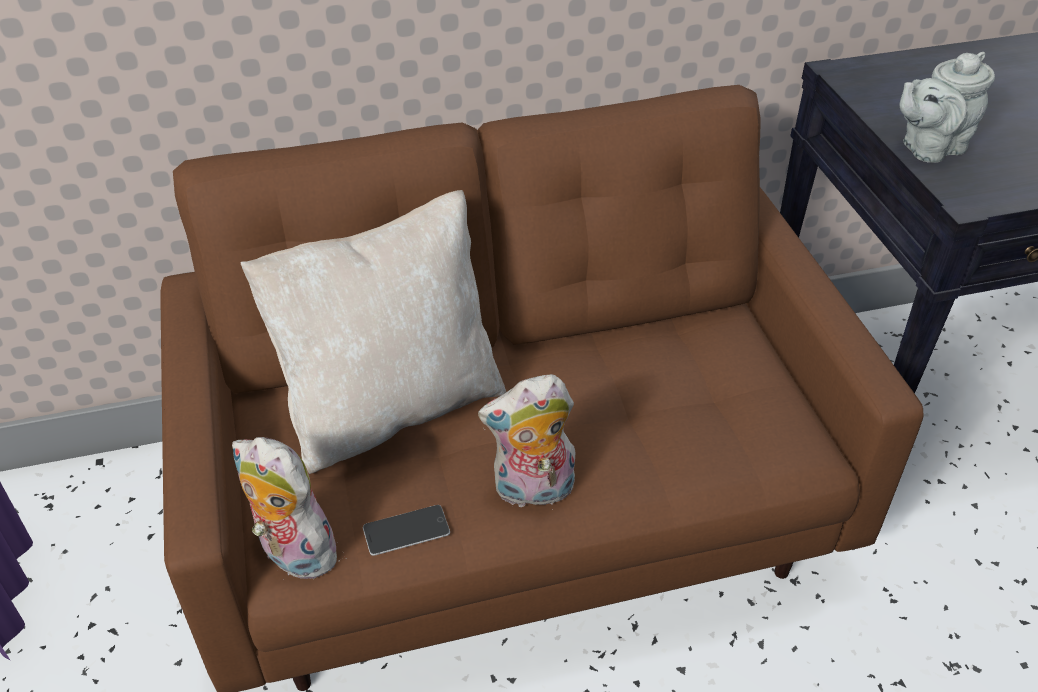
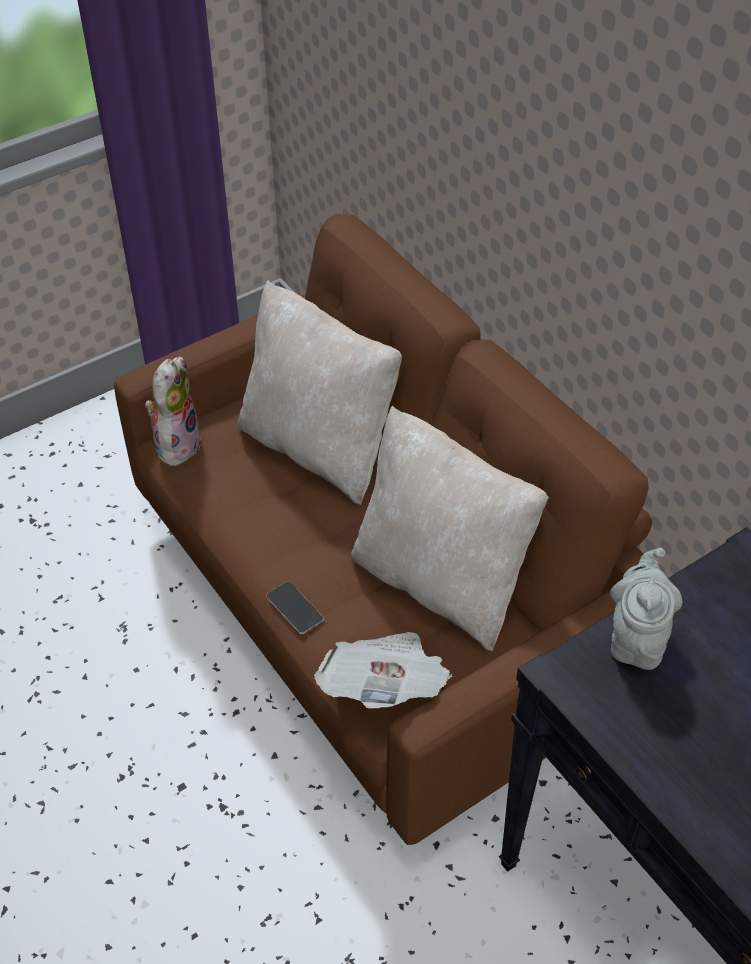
camera: 70 degrees right, 5 degrees up
(406, 530) = (212, 490): phone -> phone (294, 607)
(532, 491) = (271, 546): plush toy -> none
(645, 359) = (440, 581): none -> beige pillow
(778, 441) = (384, 687): none -> newspaper
(929, 148) = (637, 638): grey teapot -> grey teapot turned 60 degrees clockwise

